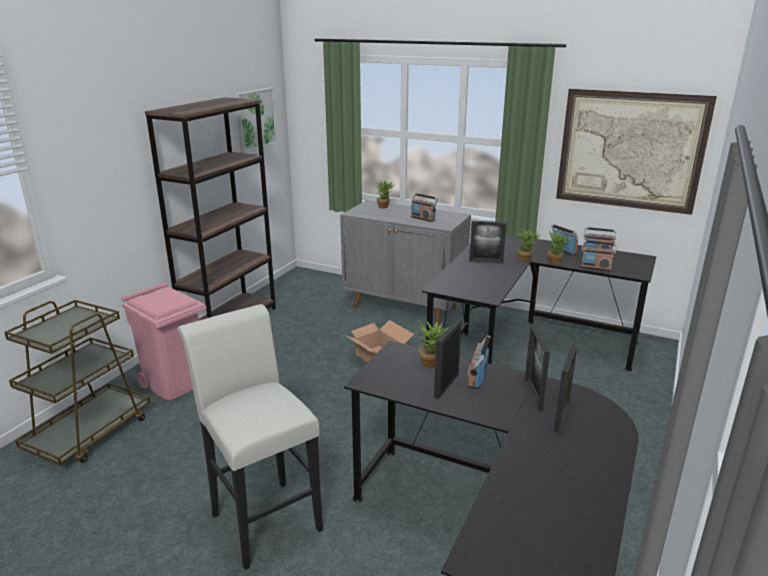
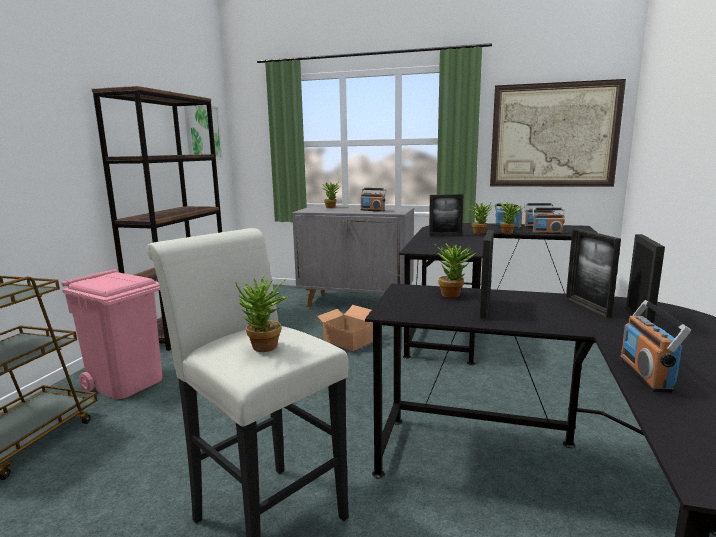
camera: 10 degrees left, 10 degrees down
(256, 413) = (264, 349): none -> potted plant
(477, 377) = (512, 300): radio -> radio (646, 374)

